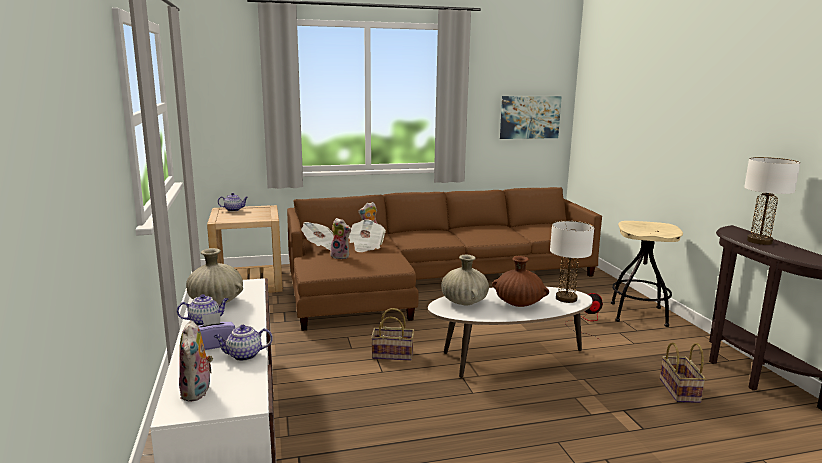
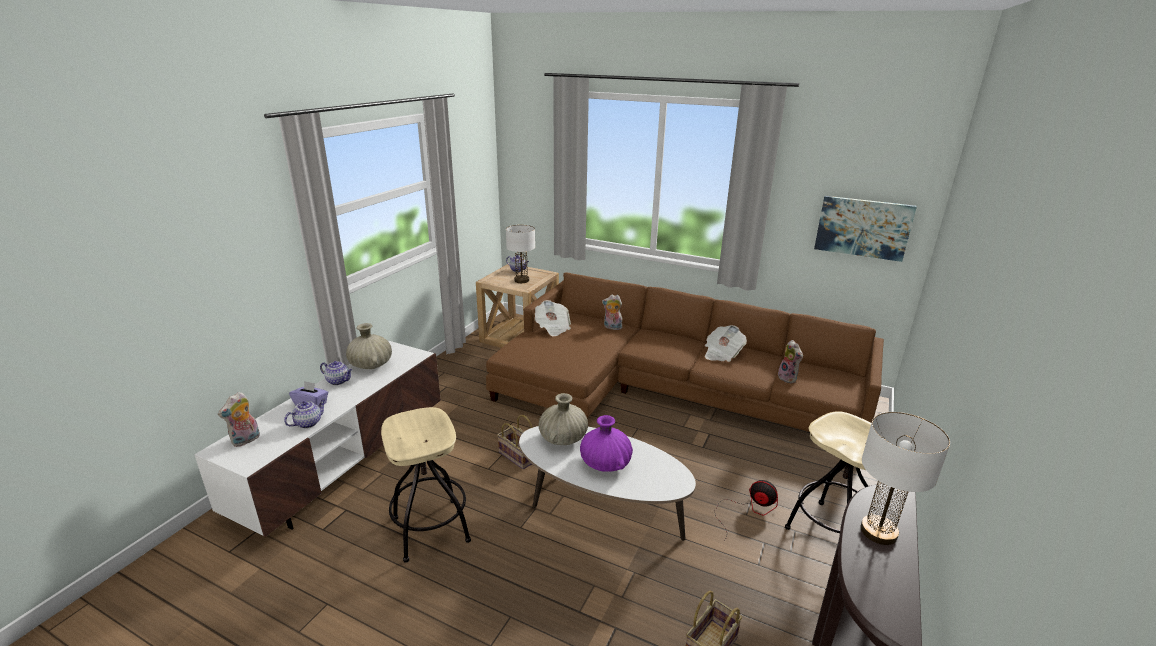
camera: 40 degrees right, 10 degrees up
(243, 355) = (308, 423): teapot -> teapot turned 105 degrees clockwise
(341, 256) = (549, 344): plush toy -> plush toy (788, 378)
(366, 246) = (587, 339): newspaper -> newspaper (722, 354)
(406, 428) = (431, 529): none -> beige stool
(518, 304) = (605, 464): brown vase -> purple vase
(566, 298) = (662, 480): table lamp -> table lamp (522, 280)

